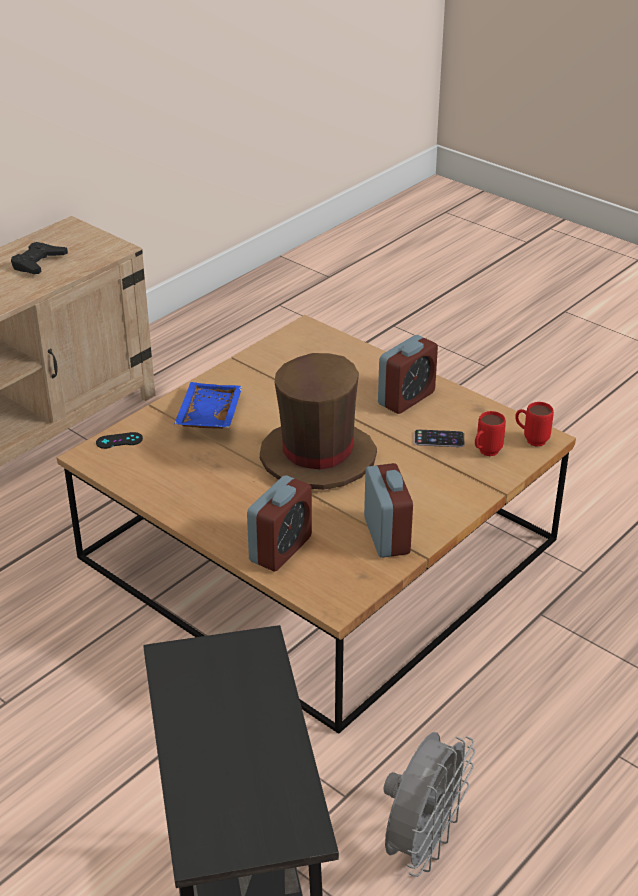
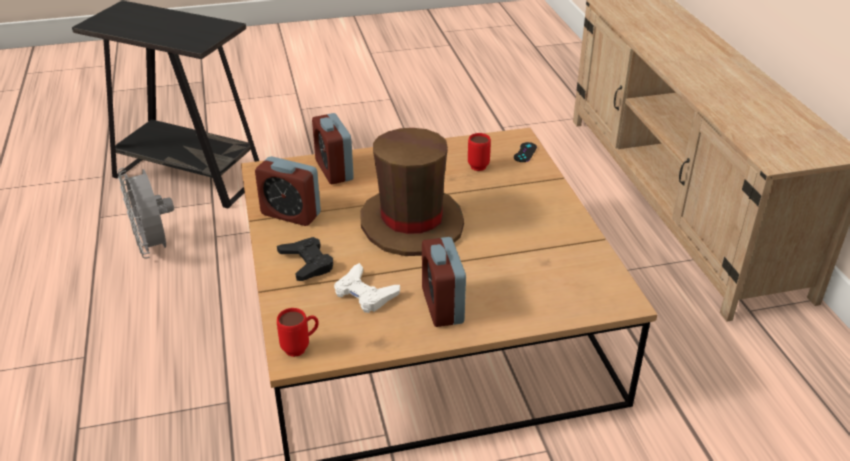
camera: 125 degrees right, 0 degrees up
(38, 263) = (765, 120): black game controller -> black game controller (307, 263)
(208, 416) = (521, 196): blue tray -> none
(439, 439) = (365, 294): phone -> white game controller
(485, 453) = (316, 309): red mug -> red mug (477, 164)

